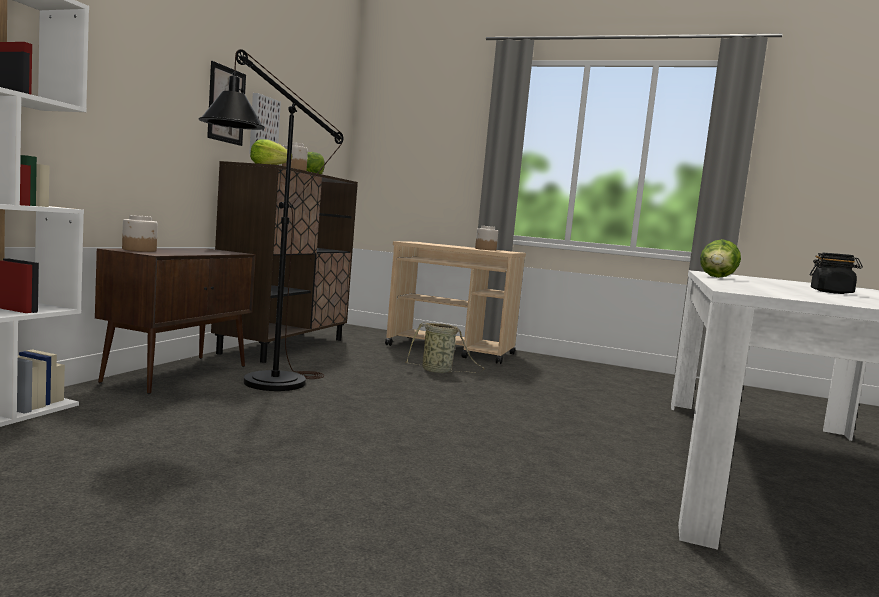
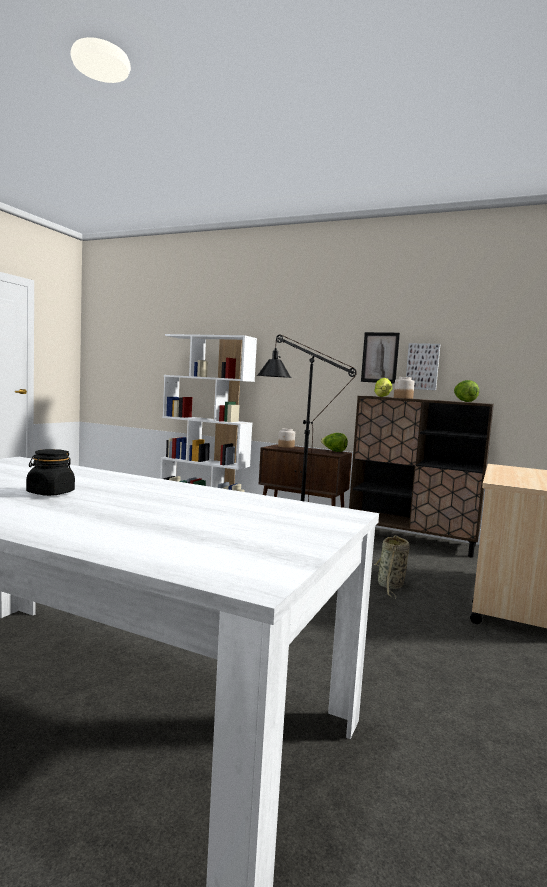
camera: 95 degrees right, 0 degrees up
(485, 249) = (522, 480): jar -> none
(717, 277) = (181, 486): lettuce -> lettuce (333, 451)

